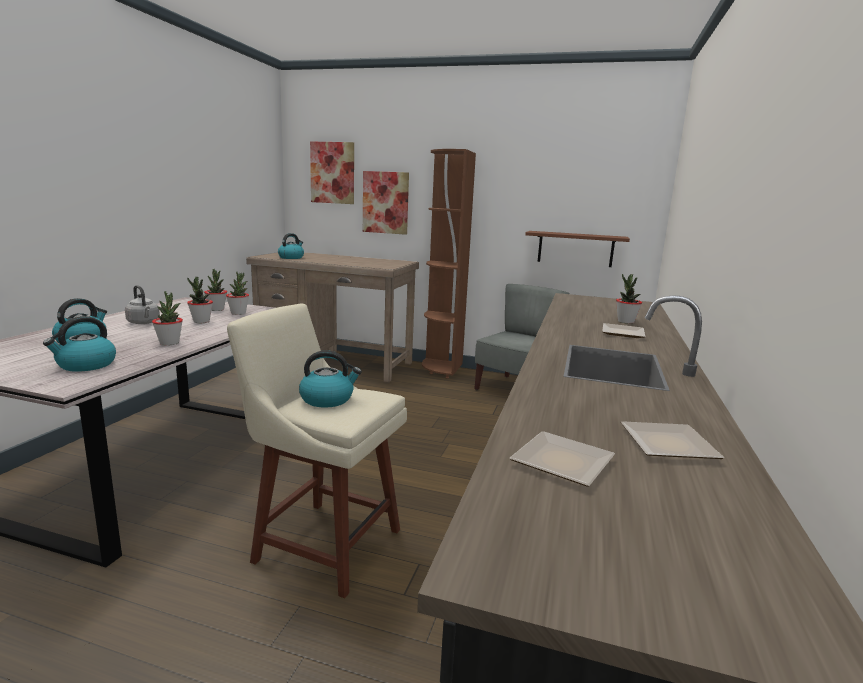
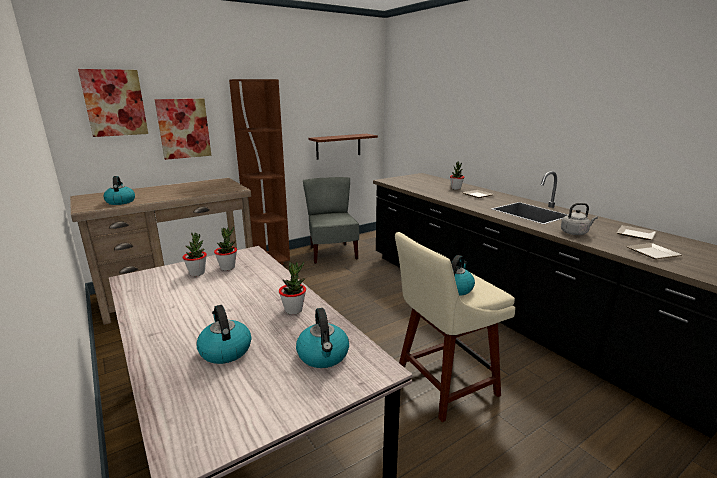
camera: 50 degrees left, 5 degrees up
(144, 323) = (196, 311): grey kettle -> grey kettle (575, 233)
(201, 321) = (234, 286): potted plant -> none

